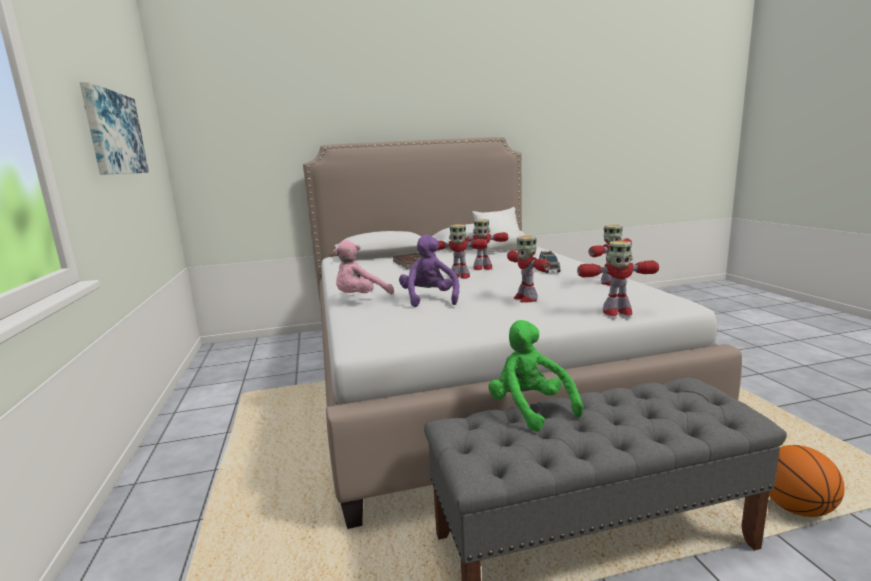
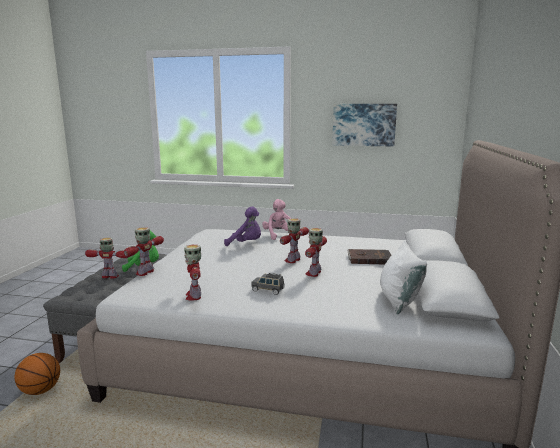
camera: 115 degrees right, 0 degrees up
(525, 298) = (210, 263): toy robot -> toy robot (110, 276)

